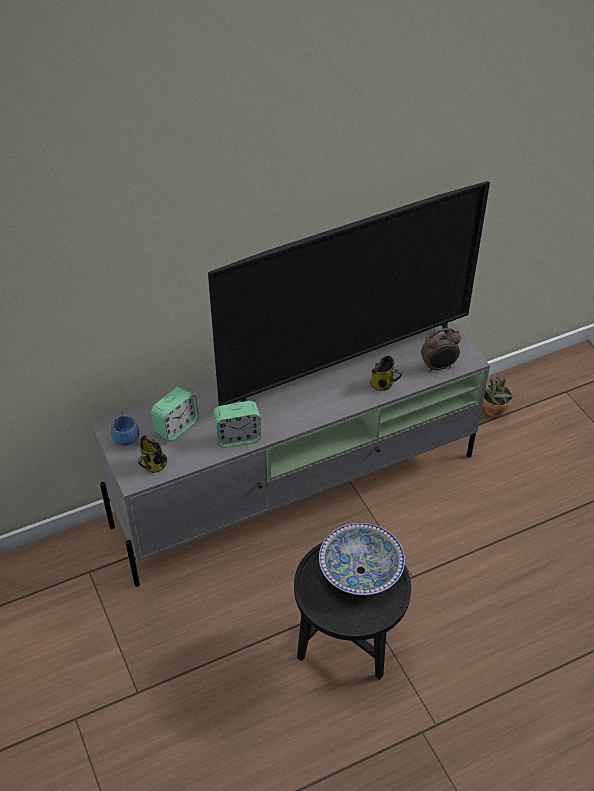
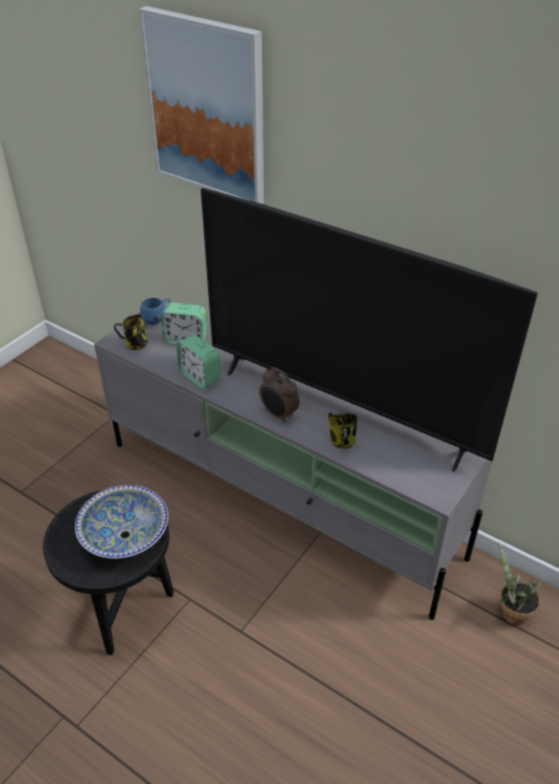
camera: 60 degrees right, 5 degrees down
(139, 207) = (207, 107): none -> picture
(439, 367) = (404, 475): alarm clock -> alarm clock (278, 414)

